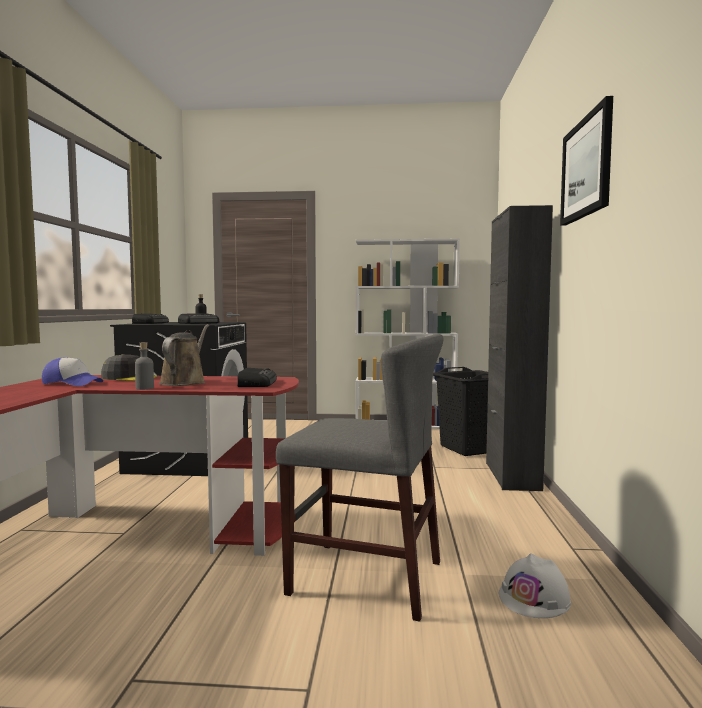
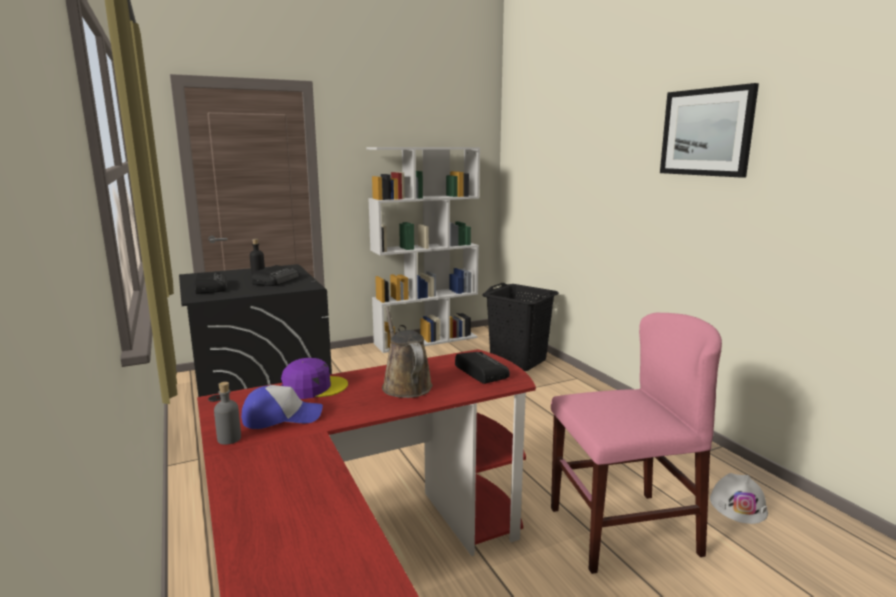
camera: 30 degrees left, 10 degrees up
(129, 377) = (313, 387): grey cap -> purple cap
(144, 388) = (397, 408): grey bottle -> grey bottle (229, 439)
(366, 577) = (622, 530): grey chair -> pink chair
(512, 476) = (586, 386): black cabinet -> none

